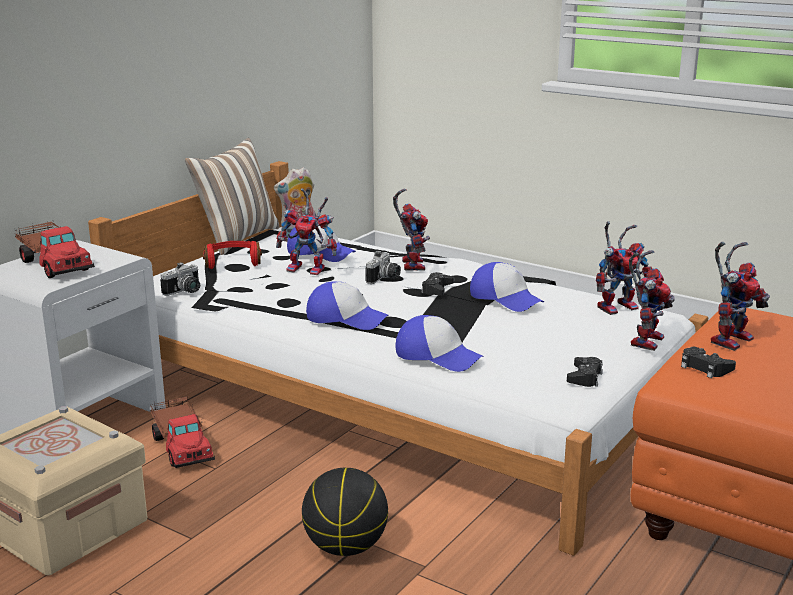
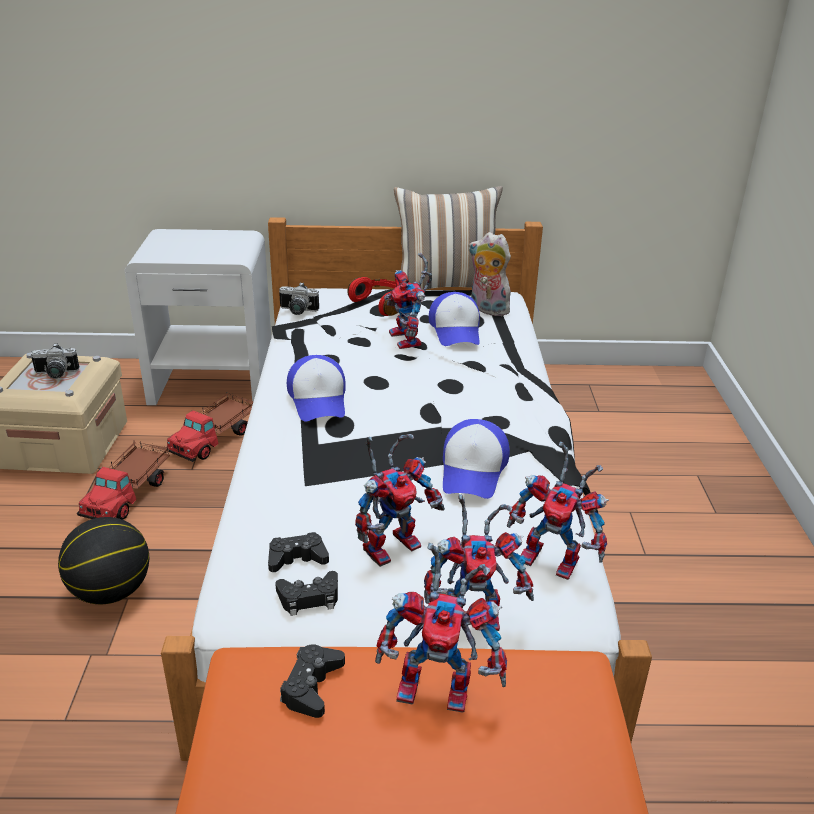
camera: 55 degrees right, 10 degrees up
(55, 264) = (193, 243): toy truck -> toy truck (129, 494)
(385, 278) = (439, 384): camera -> camera (55, 374)
(410, 264) = (493, 383): toy robot -> toy robot (393, 543)
(437, 289) = (446, 420): black game controller -> black game controller (297, 558)
(437, 356) = (278, 480): cap -> none

